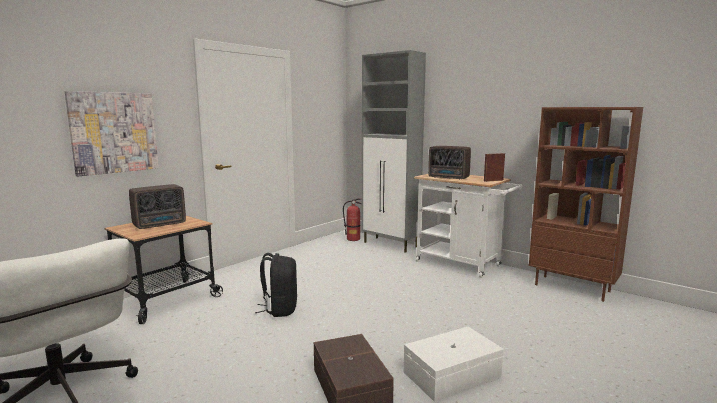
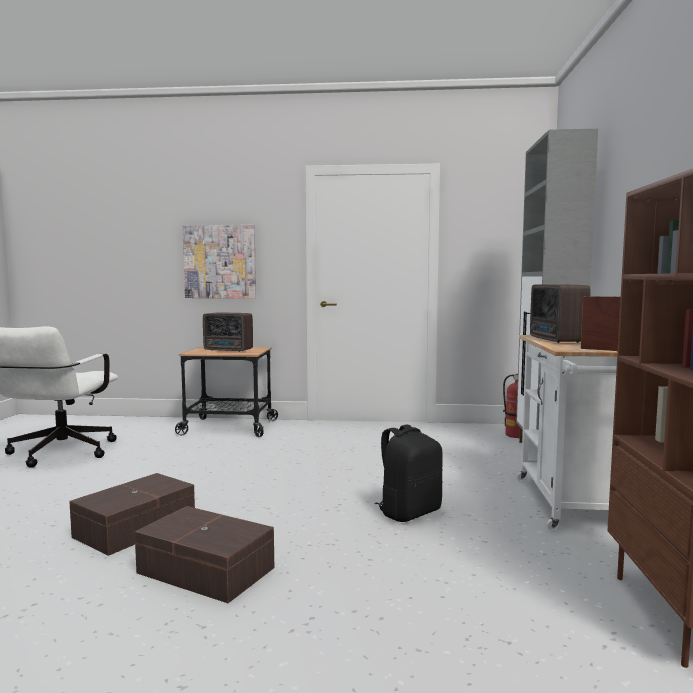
camera: 55 degrees right, 5 degrees down
(280, 309) = (264, 461): black backpack -> black backpack (409, 512)
(453, 375) = (205, 571): white storage box -> brown storage box

